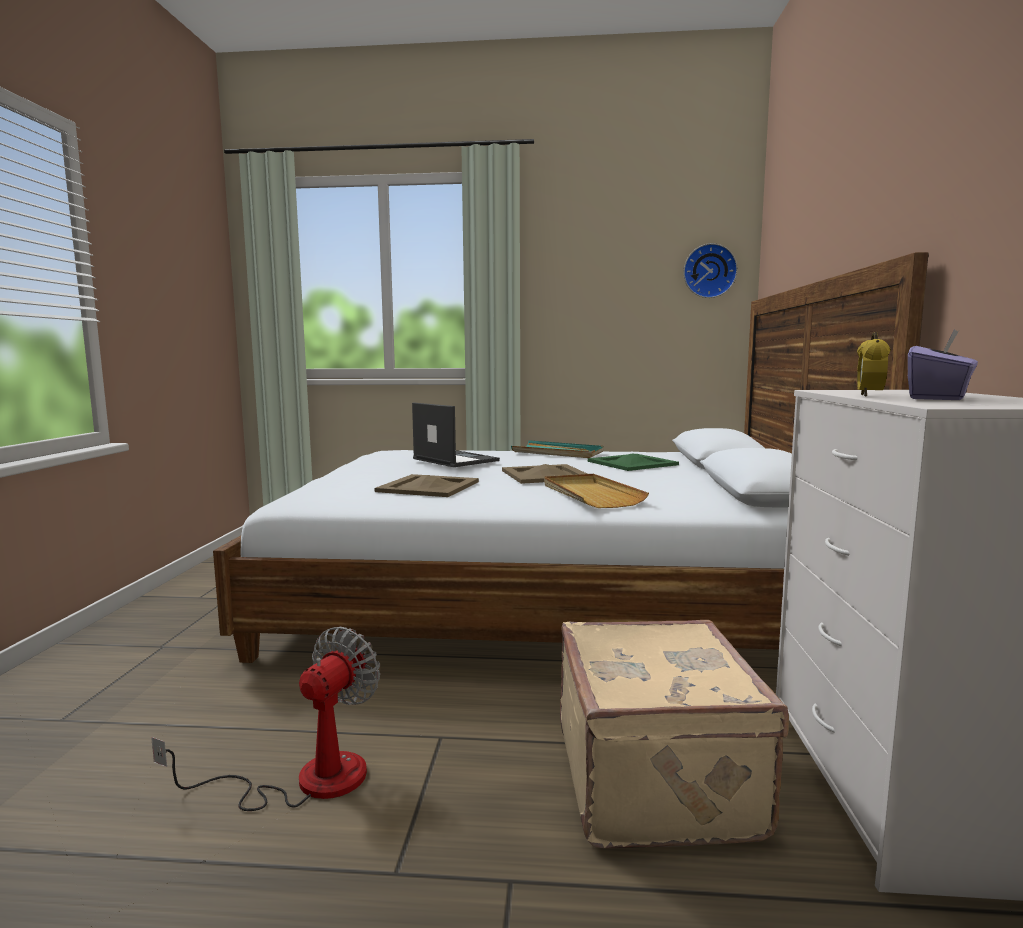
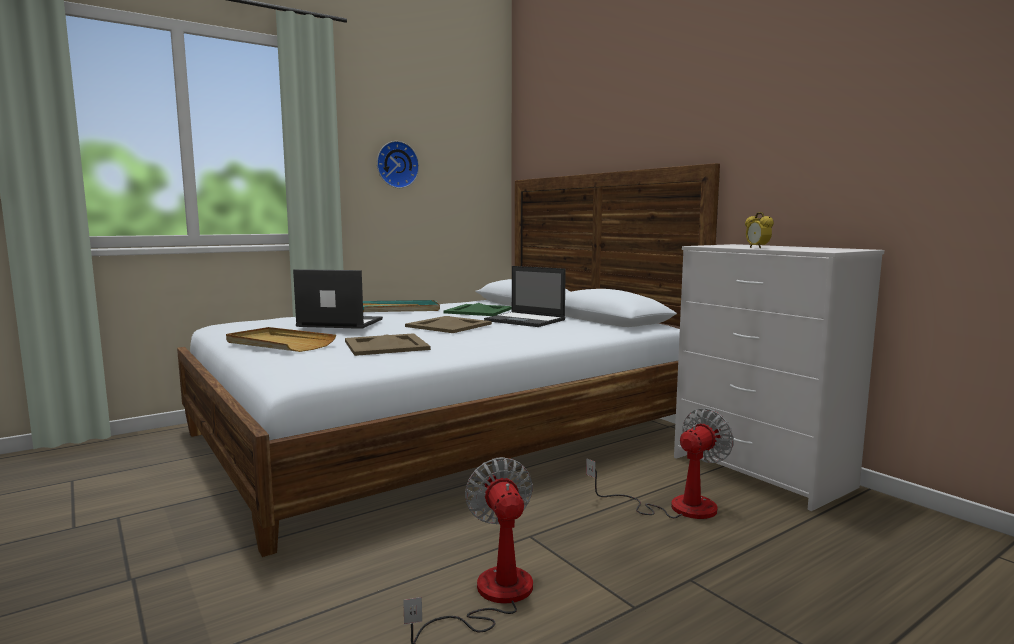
camera: 40 degrees left, 0 degrees up
(590, 494) = (521, 333): beige tray -> beige tray (279, 343)
(649, 480) = (526, 320): none -> laptop
(659, 780) = (675, 507): beige suitcase -> fan
(709, 271) = (480, 154): wall clock -> wall clock (396, 165)
(938, 398) = (792, 248): purple tissue box -> none

